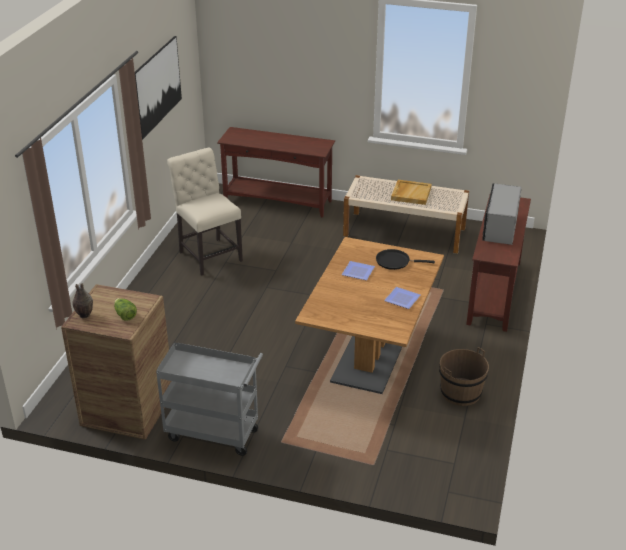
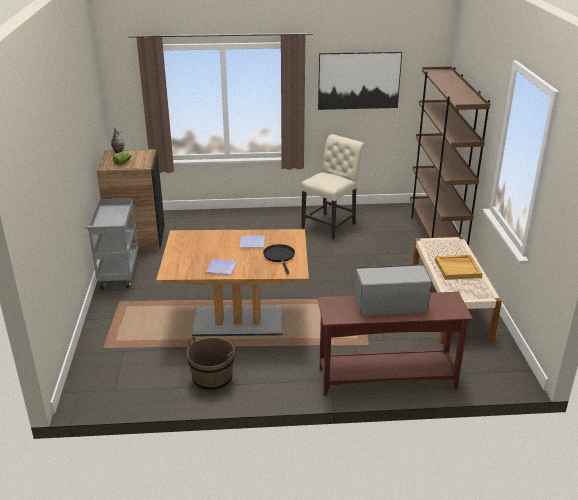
camera: 70 degrees right, 5 degrees down
(278, 201) = (436, 235): brown console table -> brown bookcase

